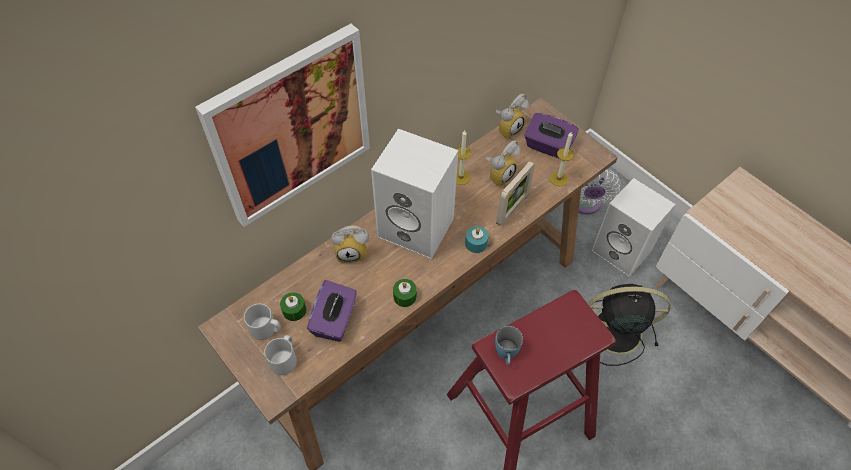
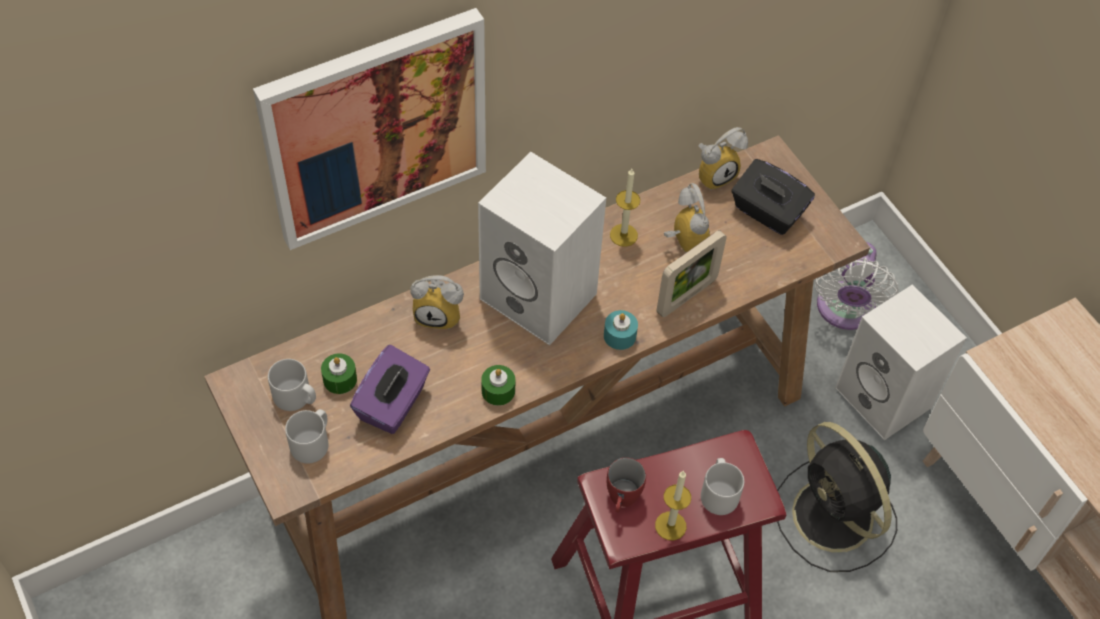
camera: 10 degrees right, 0 degrees up
(499, 174) = (682, 241): alarm clock -> alarm clock turned 75 degrees counterclockwise
(506, 355) = (622, 500): blue mug -> red mug
(548, 146) = (767, 212): purple tissue box -> black tissue box
(558, 179) = (769, 264): candle -> candle (670, 526)
(569, 336) = (719, 493): none -> grey mug
(613, 331) = (835, 518): black fan -> black fan turned 135 degrees counterclockwise

